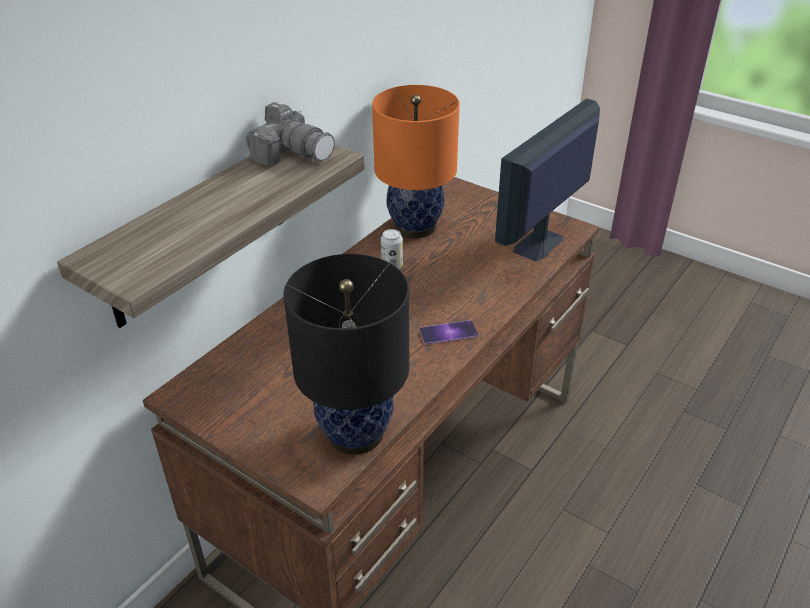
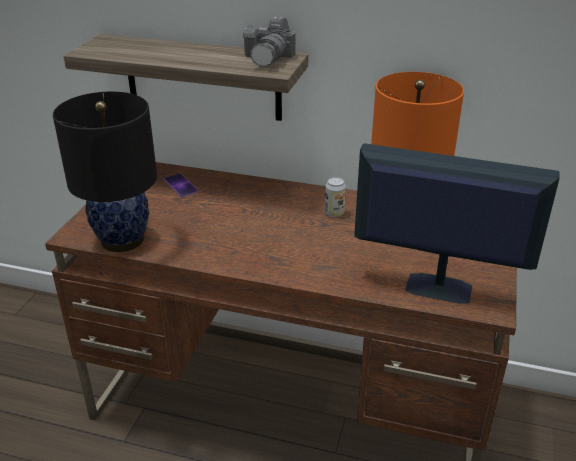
camera: 70 degrees right, 5 degrees down
(448, 333) = (259, 258): phone -> phone (180, 185)

